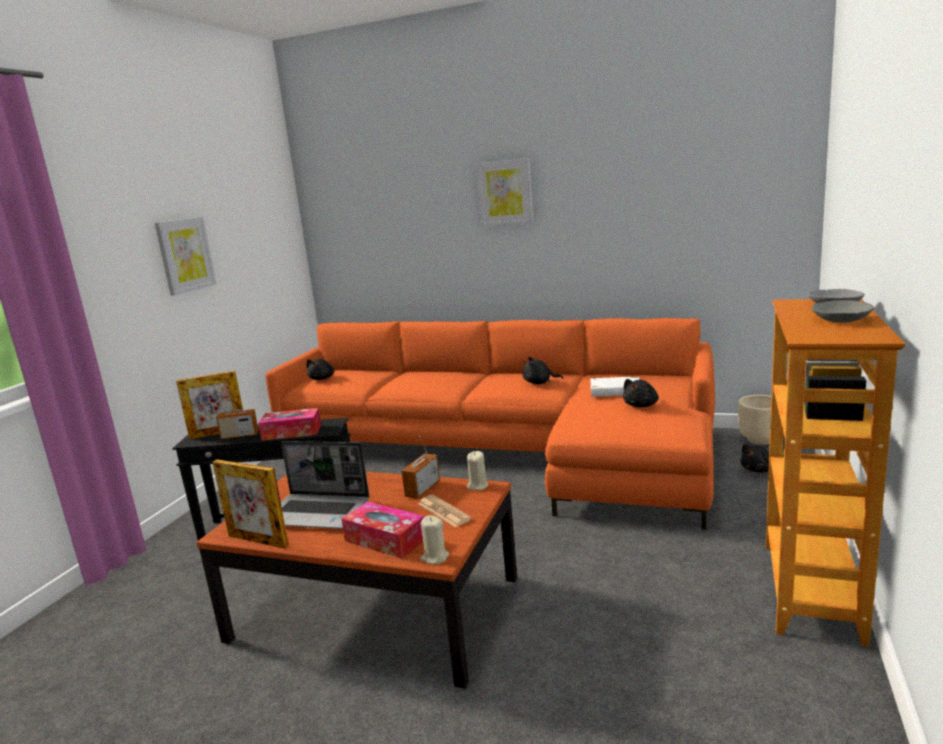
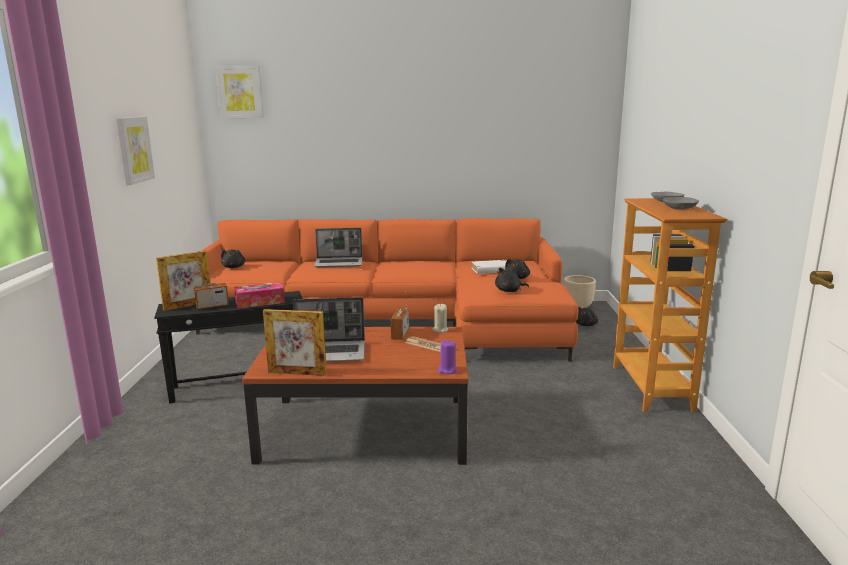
camera: 20 degrees left, 0 degrees up
(385, 540) = (401, 364): tissue box -> none
(434, 557) = (447, 370): beige candle -> purple candle
(436, 376) = (339, 263): none -> laptop
(505, 192) = (392, 116): picture -> picture (240, 92)
(539, 383) = (429, 266): black plush toy -> black plush toy (509, 291)

